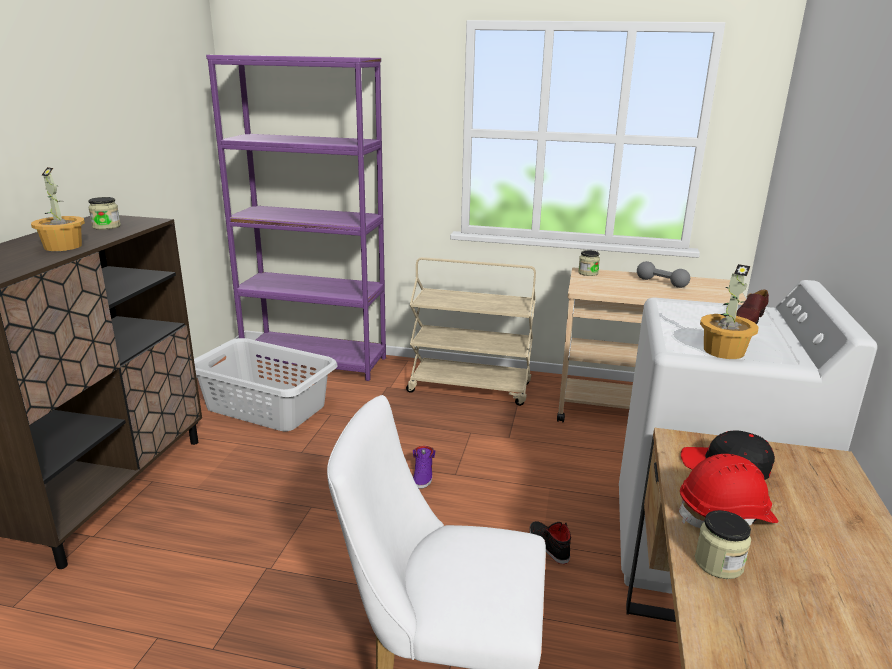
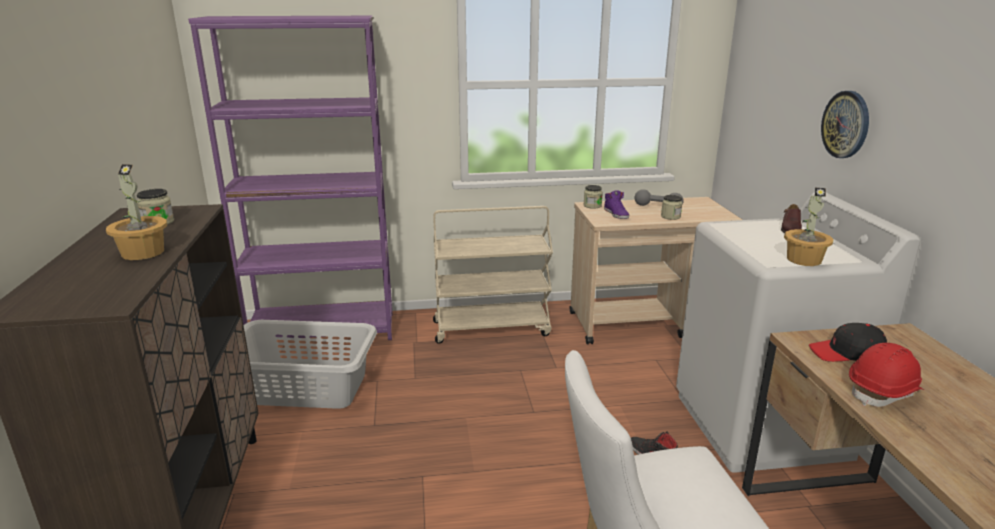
camera: 20 degrees left, 0 degrees up
(423, 475) = (506, 420): purple shoe -> purple shoe (616, 214)
(718, 563) = (915, 430): jar -> jar (670, 216)
(847, 199) = (846, 124): none -> wall clock

